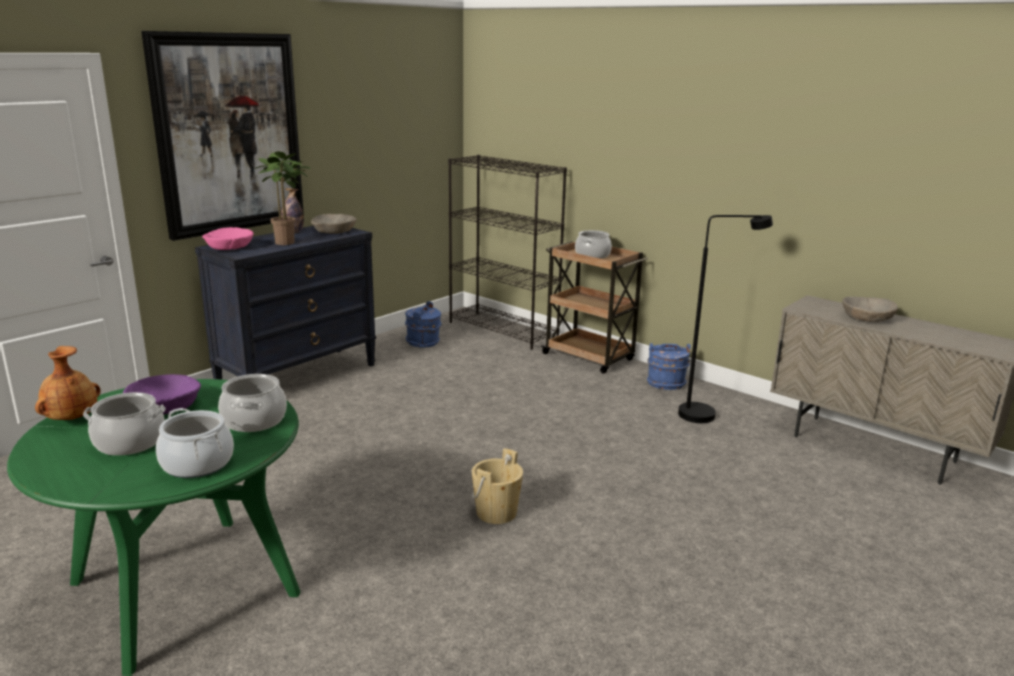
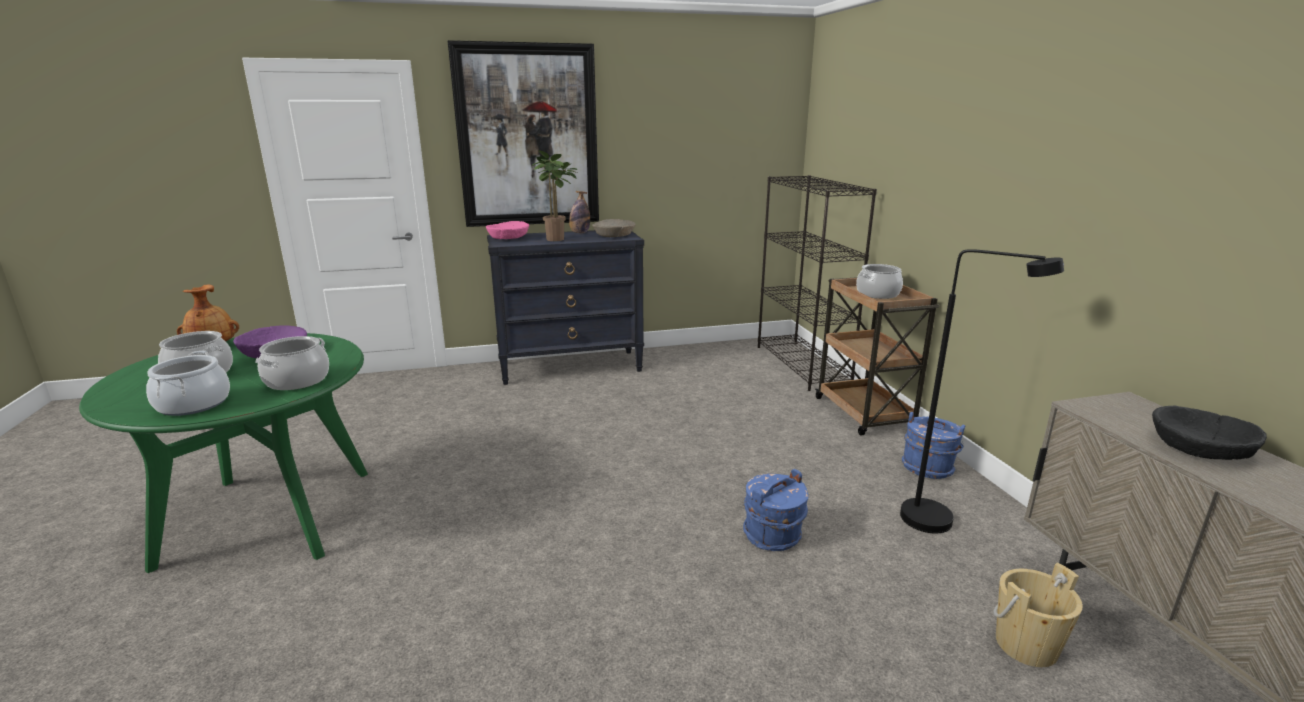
camera: 35 degrees right, 0 degrees up
(423, 342) = (710, 360): blue bucket -> blue bucket (773, 536)
(496, 512) = (563, 549): beige bucket -> beige bucket (1026, 645)
(867, 318) = (1199, 448): beige bowl -> black bowl

